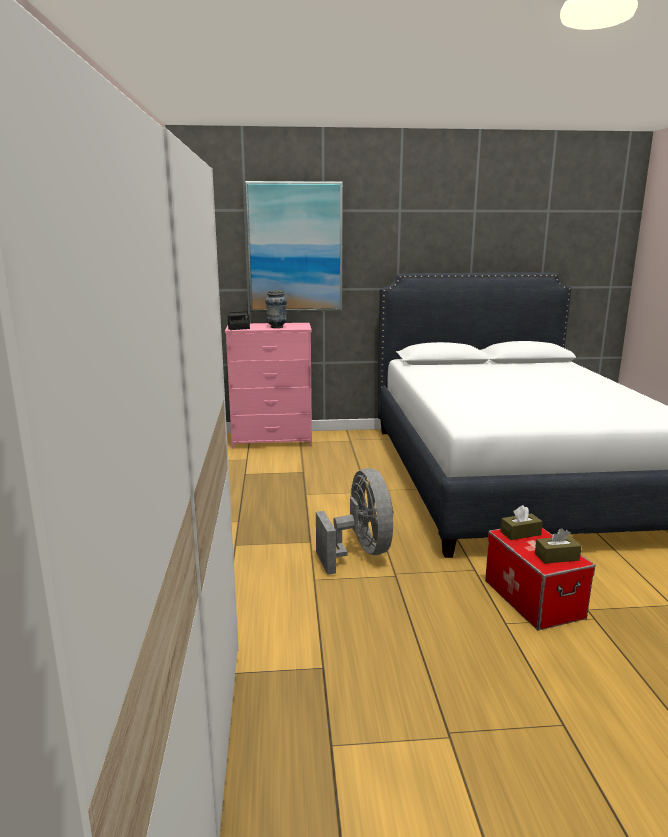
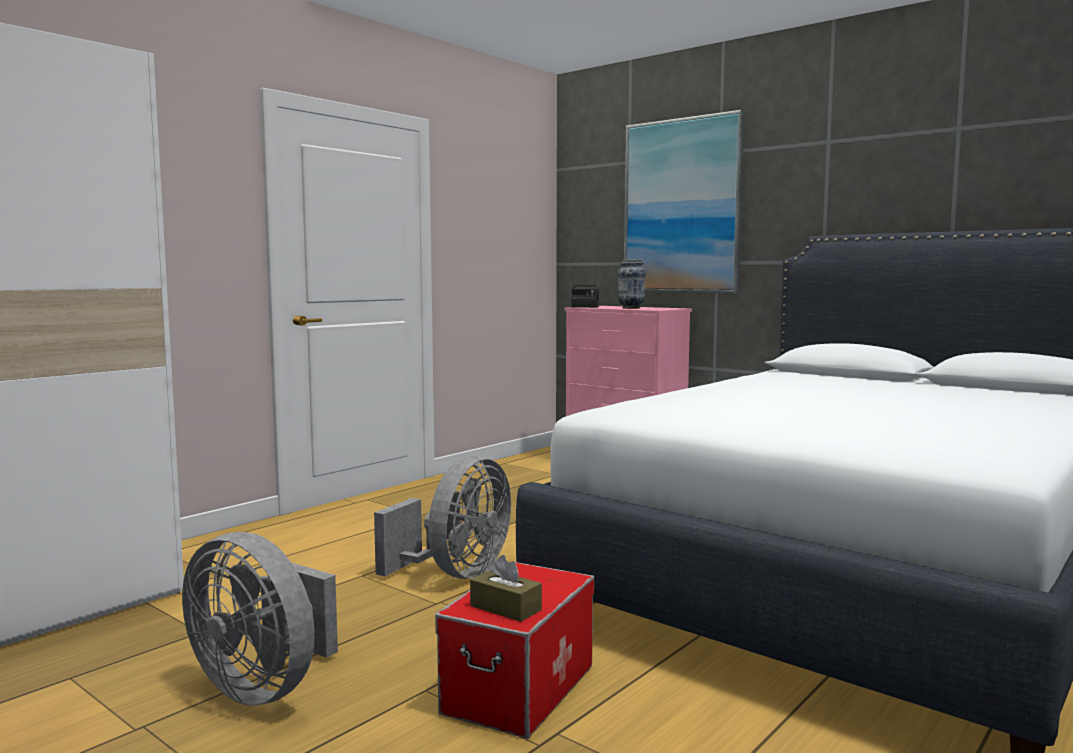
camera: 45 degrees right, 10 degrees down
(443, 671) = (264, 687): none -> grey fan
(520, 533) = (539, 576): brown tissue box -> none

